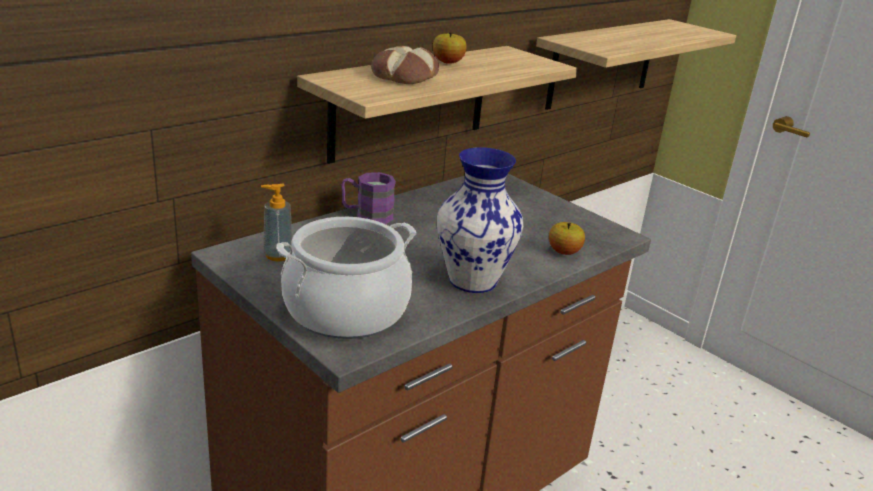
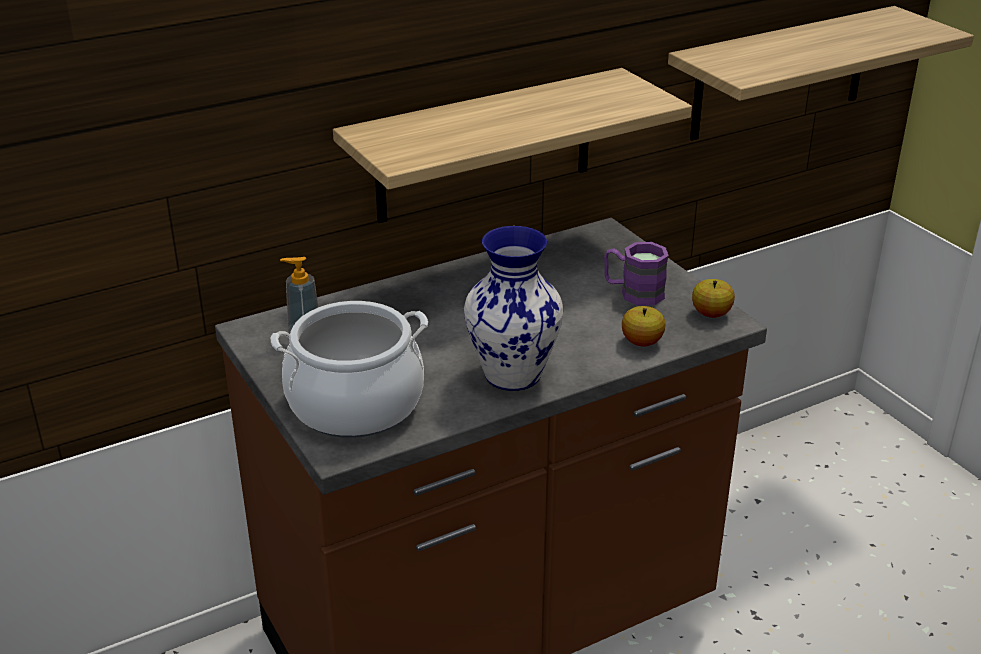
camera: 15 degrees right, 5 degrees up
(367, 216) = (423, 285): purple mug -> purple mug (633, 293)
(403, 75) = (456, 126): bread -> none
(448, 62) = (524, 102): apple -> apple (711, 314)

